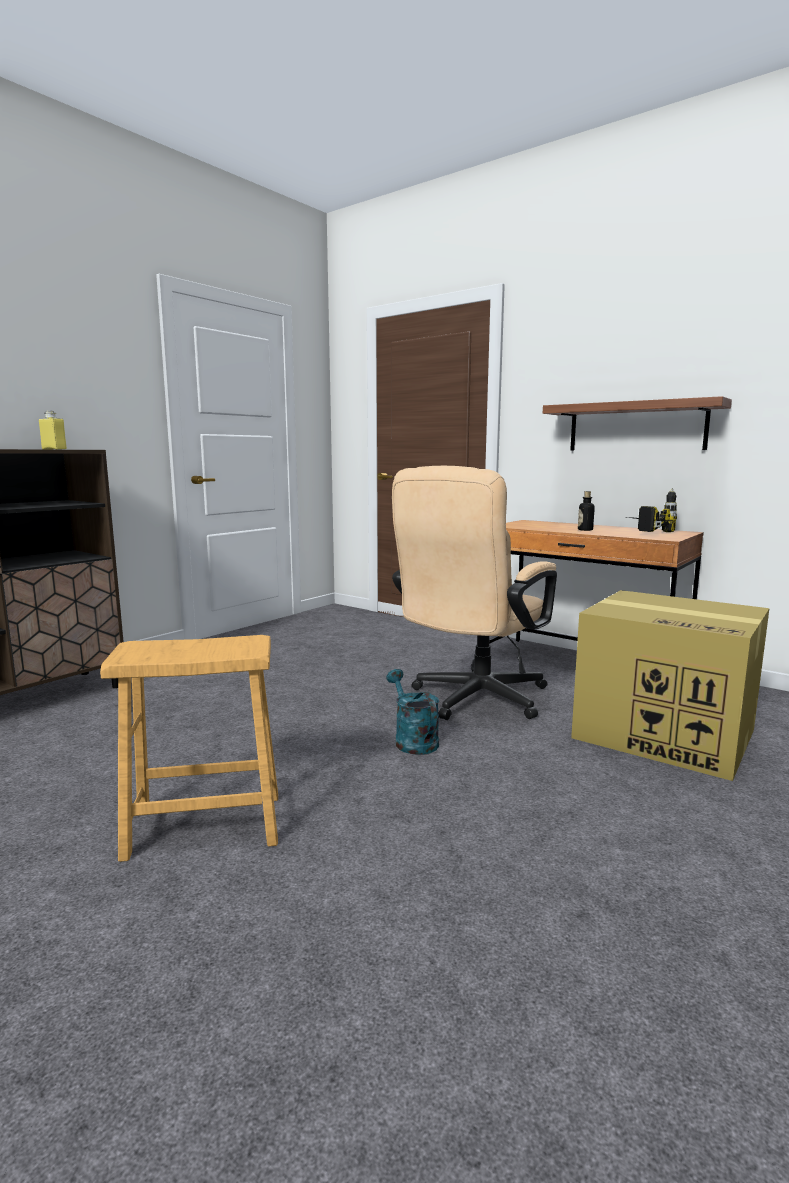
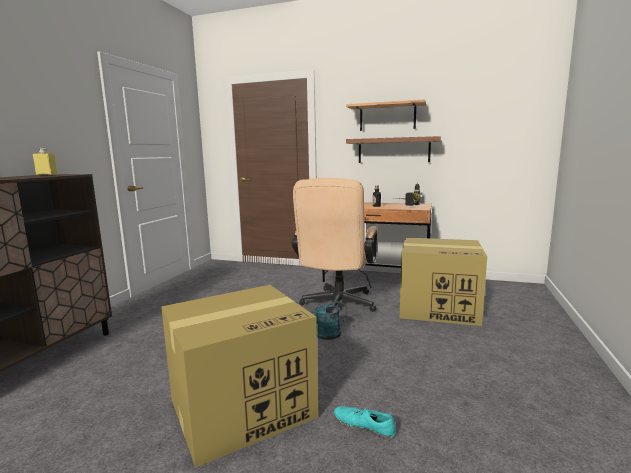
camera: 20 degrees left, 0 degrees up
(205, 825) = (243, 407): brown stool -> cardboard box
(361, 902) = (364, 425): none -> turquoise shoe
(412, 740) = (322, 334): turquoise watering can -> turquoise watering can turned 45 degrees counterclockwise
(628, 364) = (387, 117): none -> shelf

